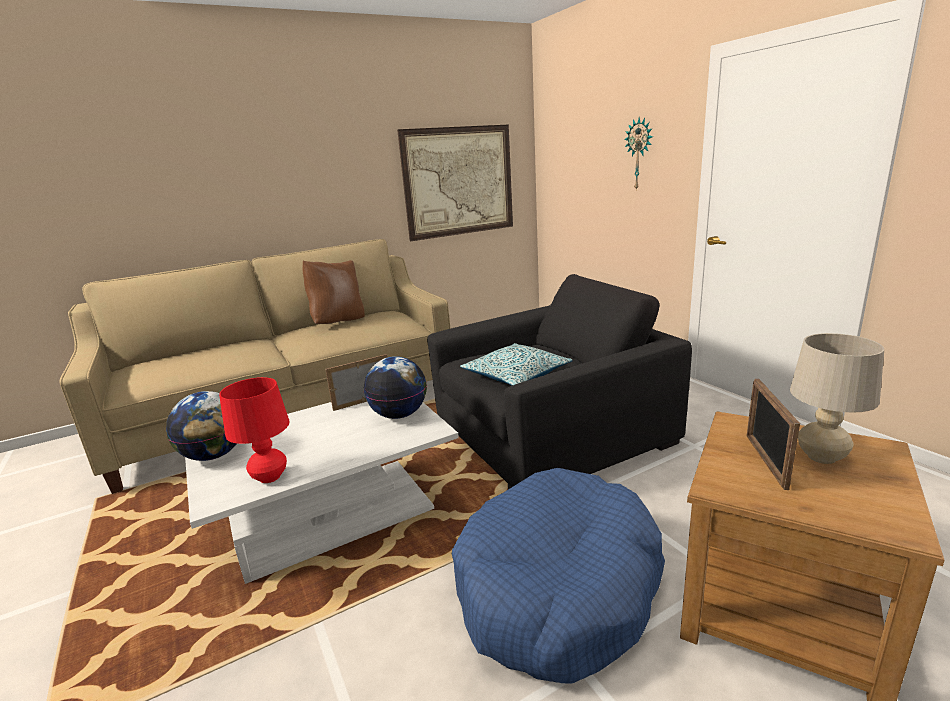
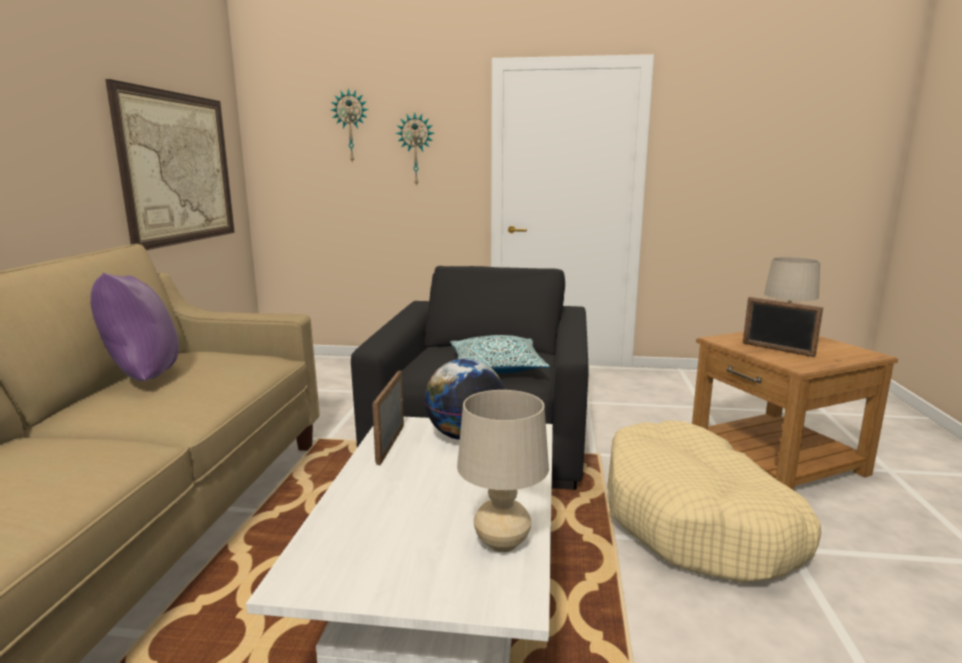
camera: 55 degrees left, 5 degrees down
(214, 455) = (359, 578): globe -> none
(269, 477) = (502, 543): red table lamp -> beige table lamp
(338, 322) = (142, 378): brown pillow -> purple pillow
(558, 587) = (697, 521): blue dog bed -> beige dog bed
(596, 135) = (351, 126): none -> wall clock

